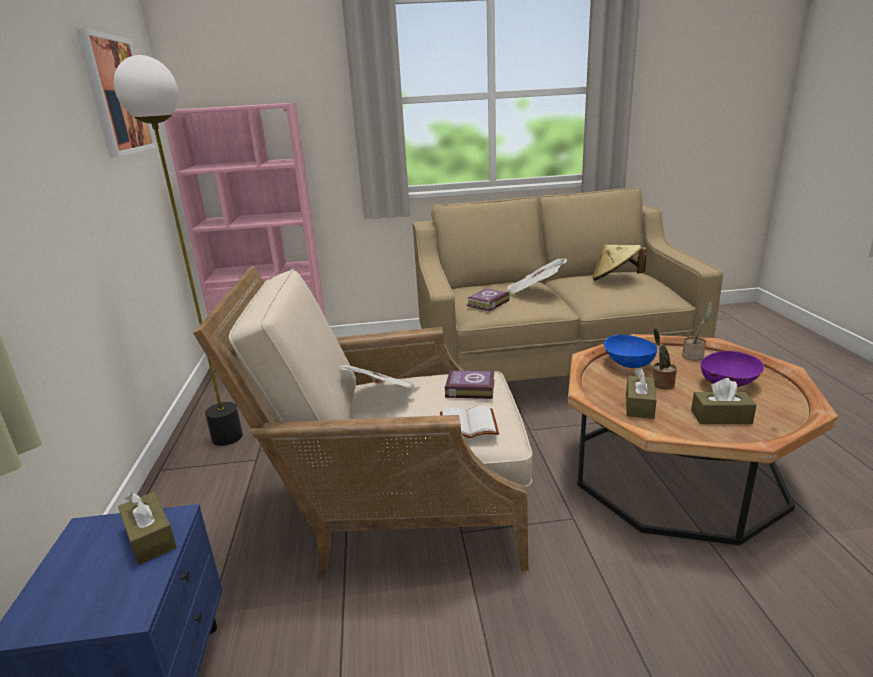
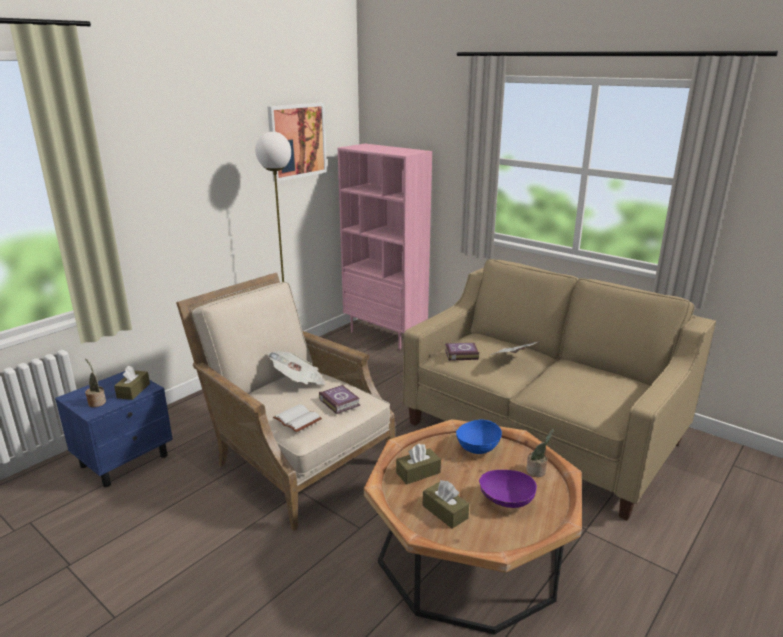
camera: 45 degrees right, 0 degrees up
(615, 279) = (598, 382): beige hat -> none
(661, 384) = (464, 471): potted plant -> potted plant (97, 402)

